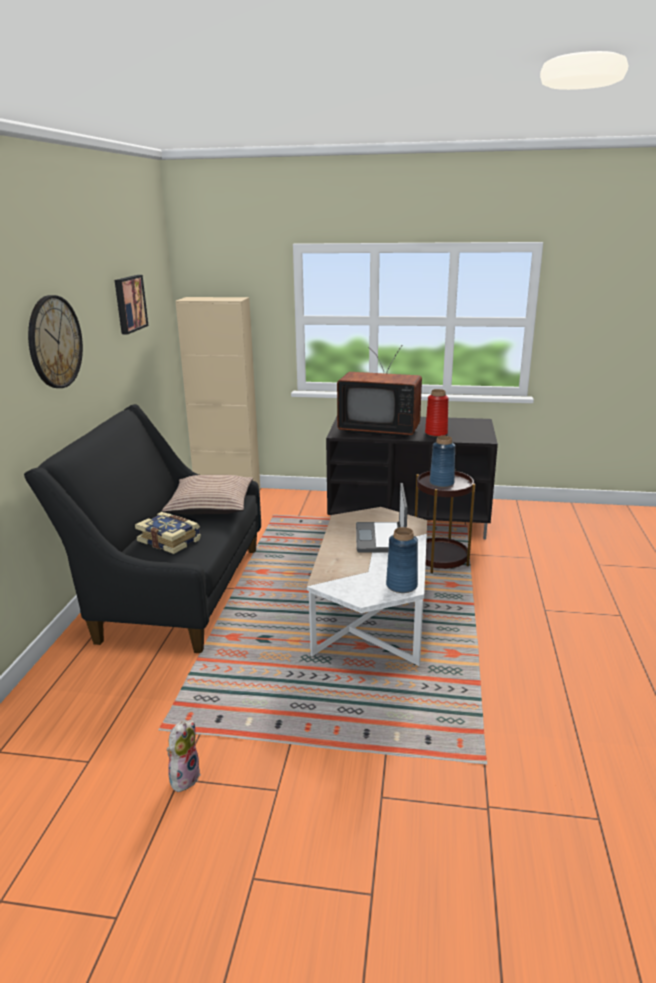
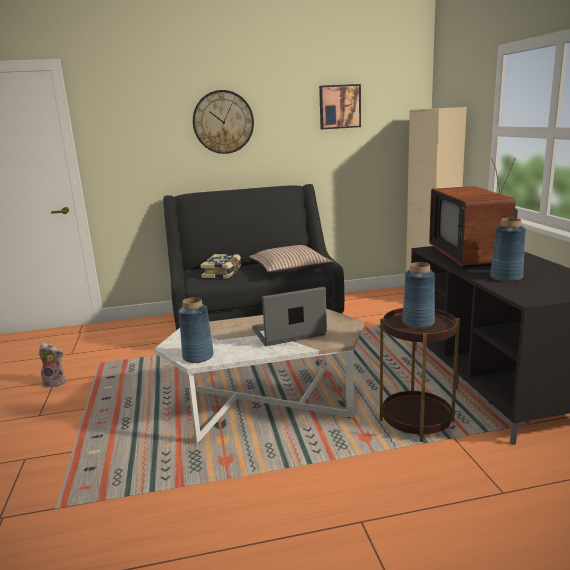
camera: 70 degrees right, 5 degrees down
(436, 433) = (506, 277): red vase -> blue vase

